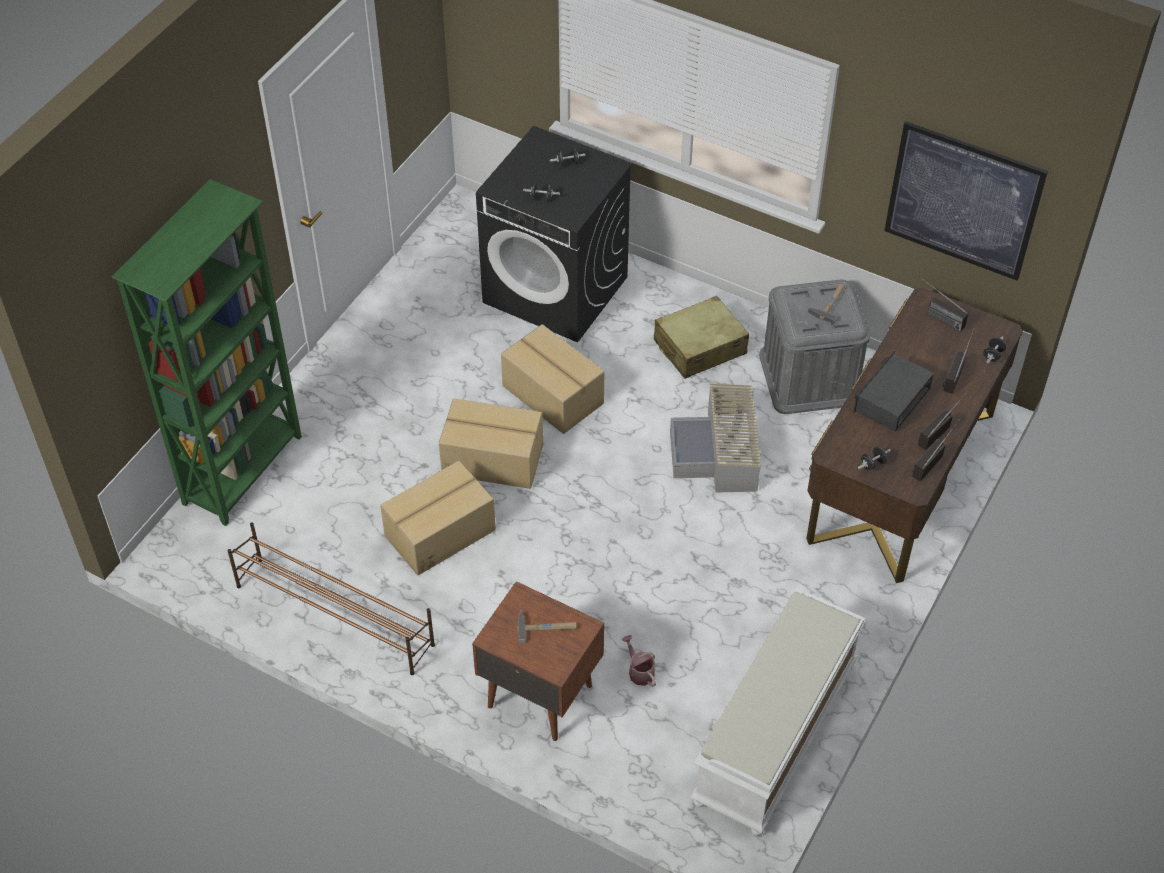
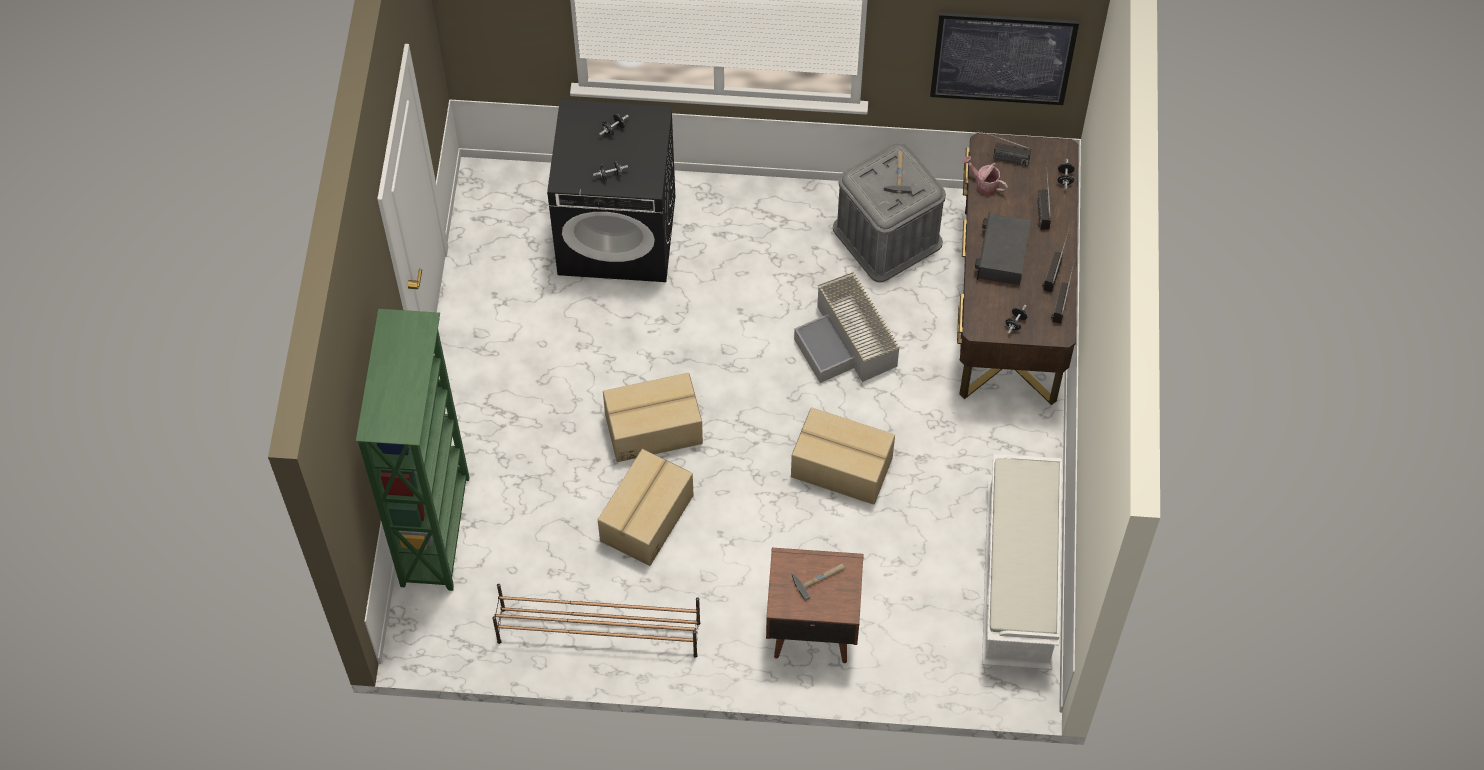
camera: 25 degrees left, 10 degrees up
(552, 395) = (672, 345): cardboard box -> cardboard box (841, 468)
(639, 671) = (882, 573): watering can -> watering can (984, 183)
(699, 347) = (777, 244): beige suitcase -> none

